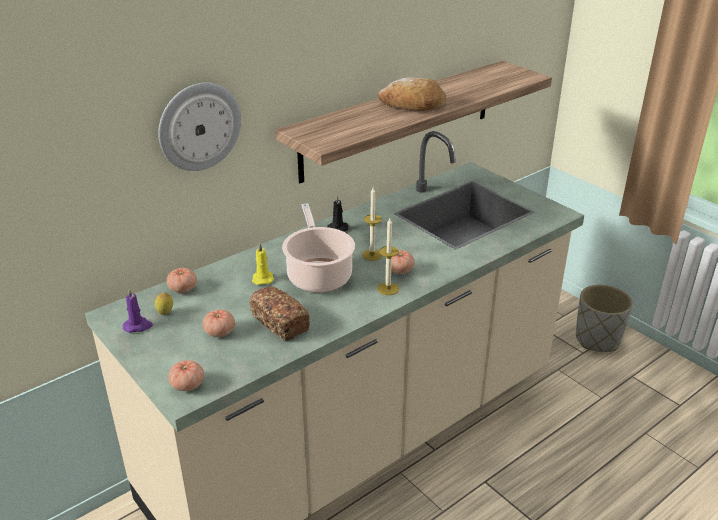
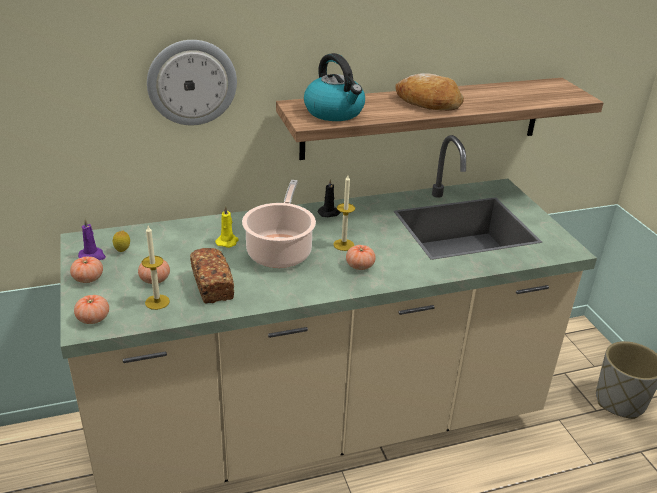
camera: 20 degrees right, 0 degrees up
(183, 289) = (153, 233): tomato -> tomato (88, 278)
(340, 130) = (335, 112): none -> kettle
(388, 288) = (335, 280): candle -> candle (157, 302)

